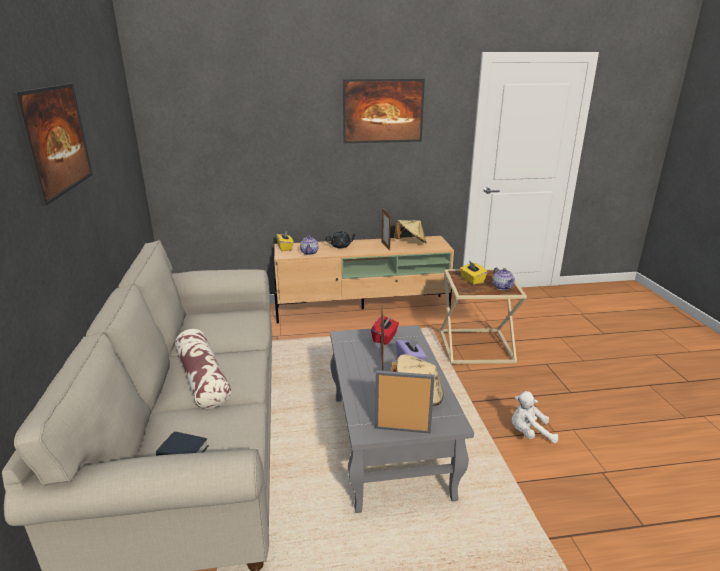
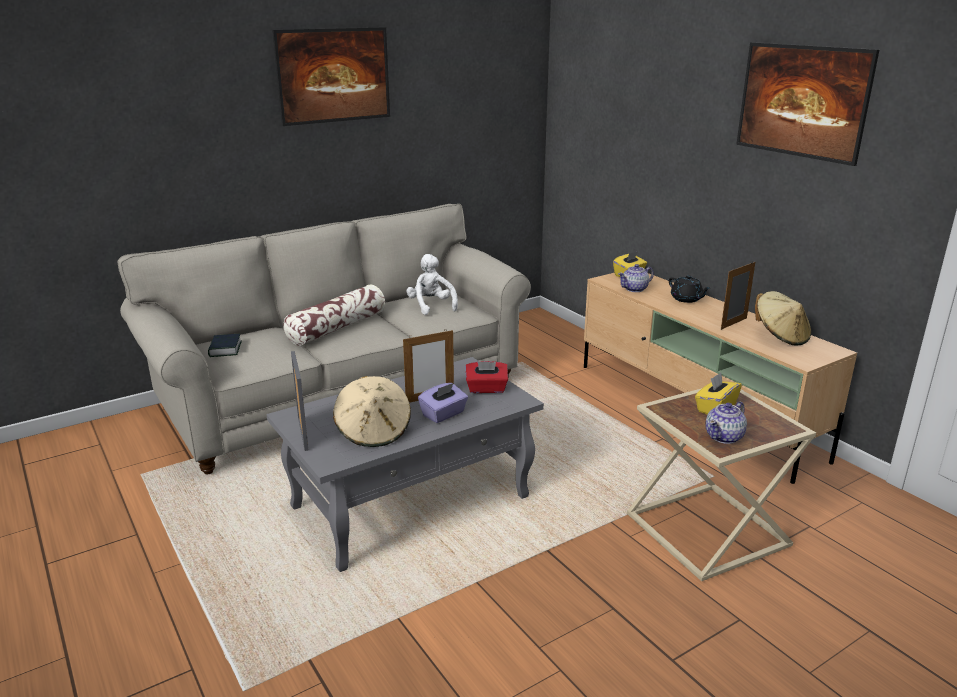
camera: 65 degrees right, 0 degrees up
(529, 433) = (513, 619): white plush toy -> white plush toy (431, 306)

